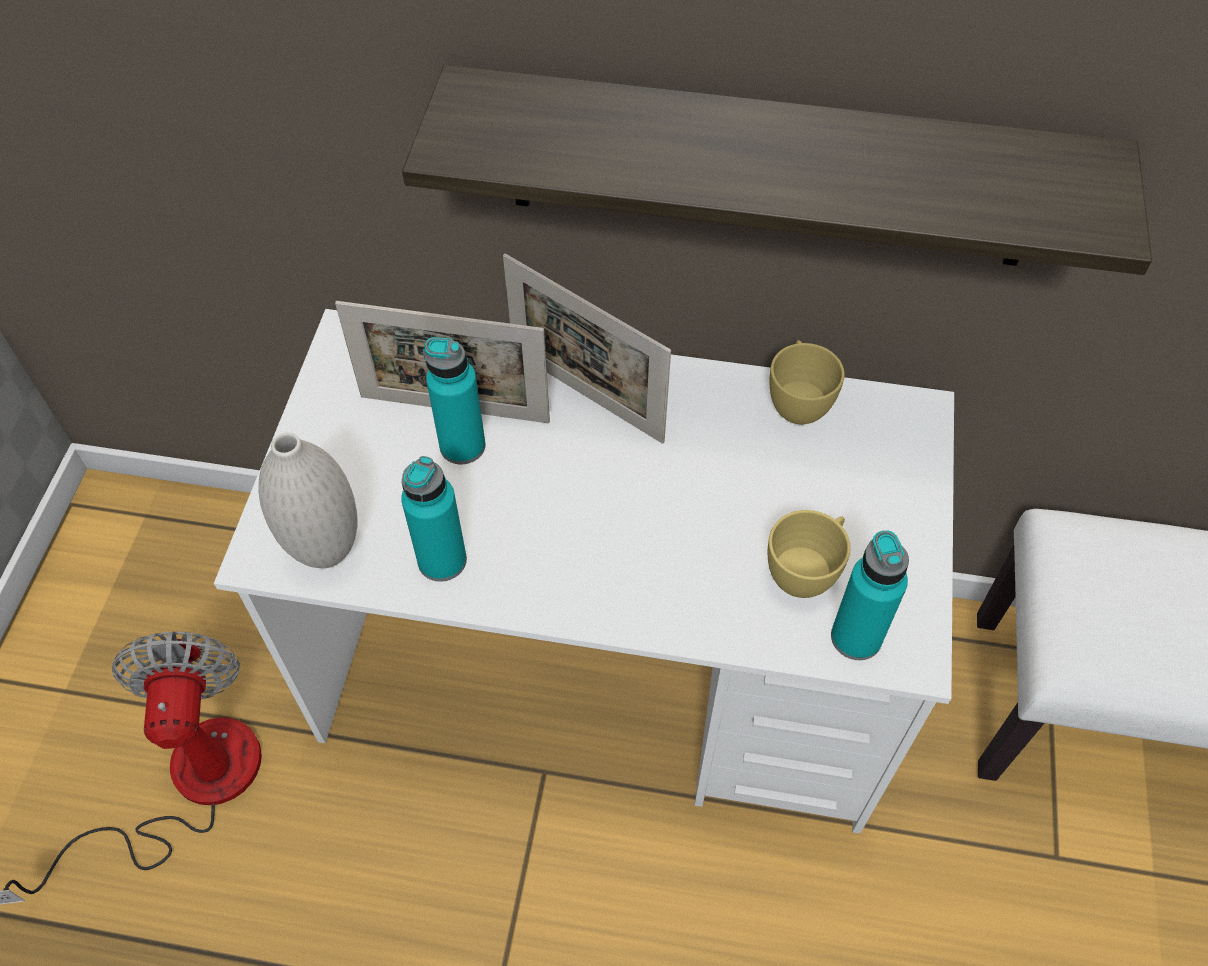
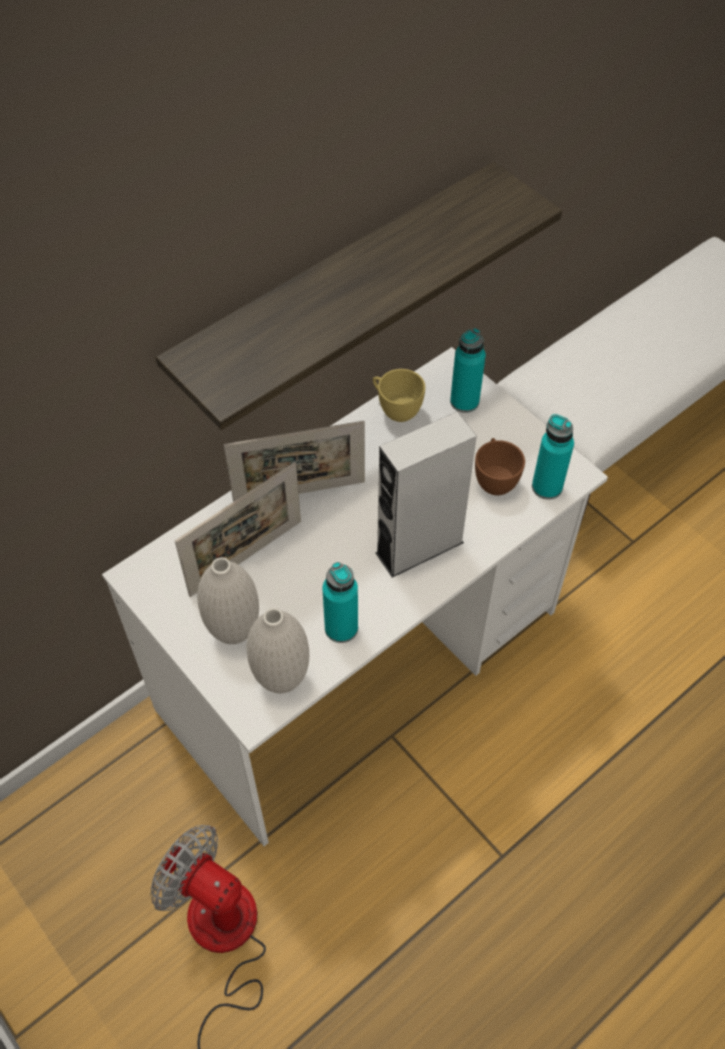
camera: 50 degrees left, 0 degrees up
(351, 465) = (234, 632): none -> white vase
(462, 446) = (275, 570): turquoise bottle -> turquoise bottle (464, 401)
(625, 561) = (419, 547): none -> grey speaker
(806, 571) = (494, 479): yellow cup -> brown cup

